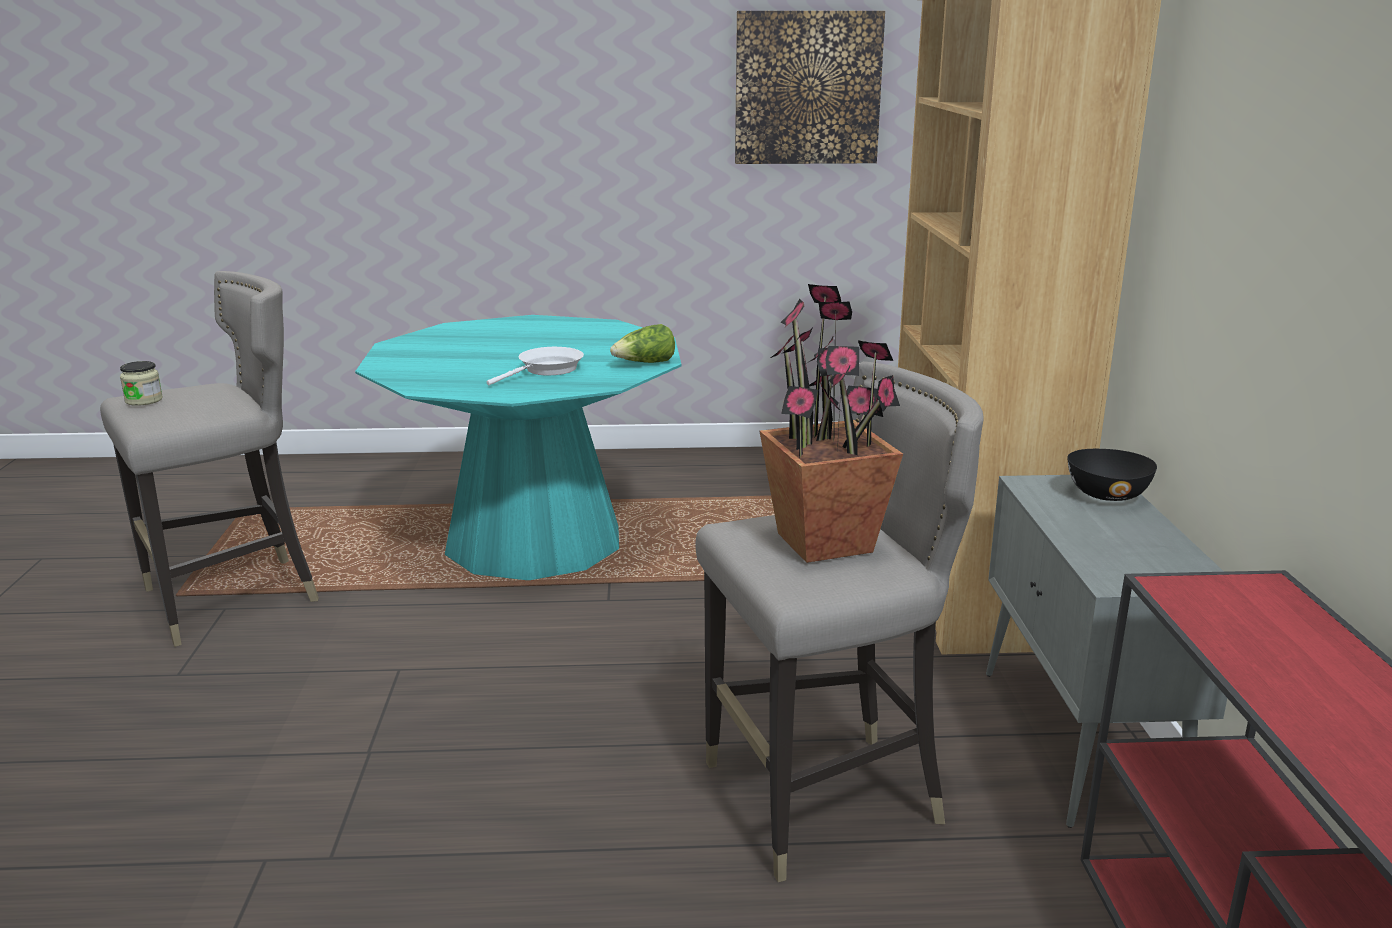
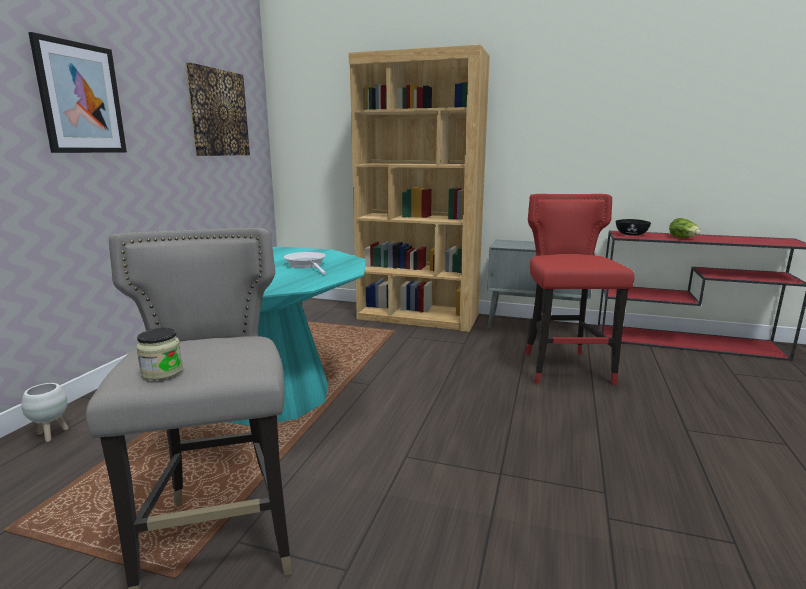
camera: 70 degrees left, 5 degrees down
(396, 468) = (52, 434): none -> white planter
(531, 89) = (80, 98): none -> picture
(645, 363) = (324, 253): lettuce -> lettuce (684, 238)
(825, 543) = (577, 257): potted plant -> none
(825, 799) = (564, 368): grey stool -> red stool
(1107, 494) = (514, 242): black bowl -> black bowl (631, 235)

